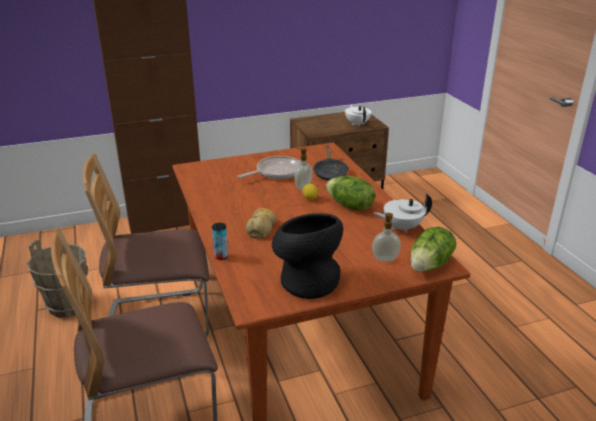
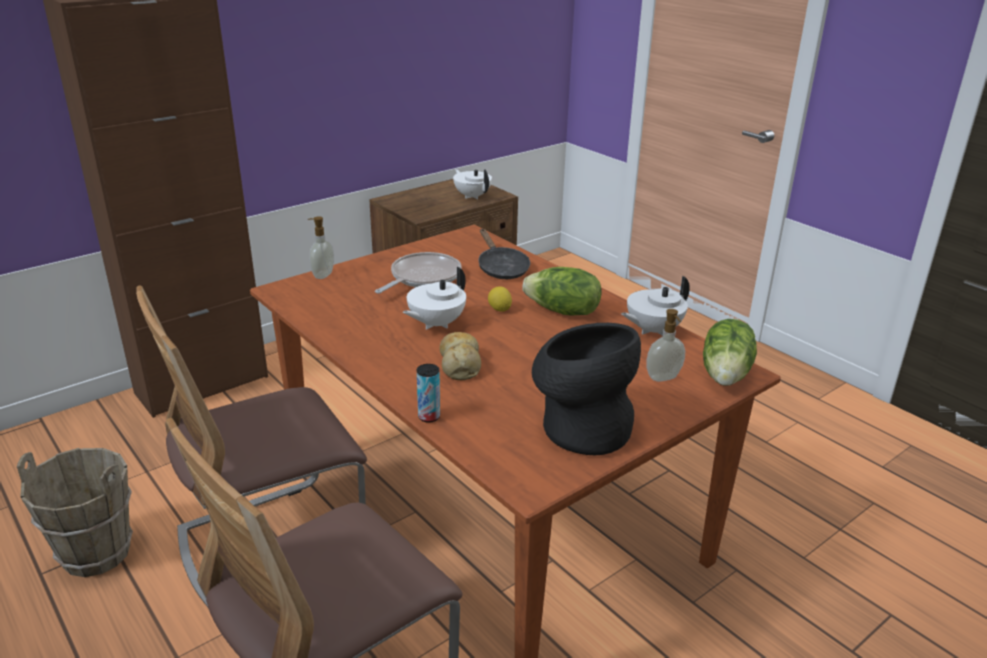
camera: 20 degrees left, 0 degrees up
(264, 201) = (435, 324): none -> white teapot
(302, 187) = (476, 294): soap dispenser -> soap dispenser (322, 275)

